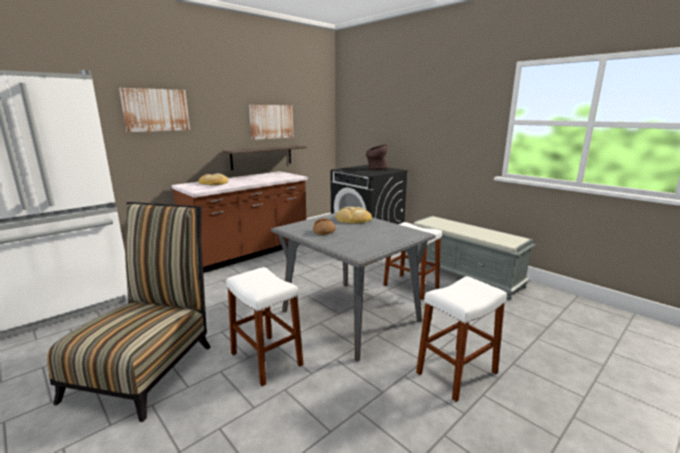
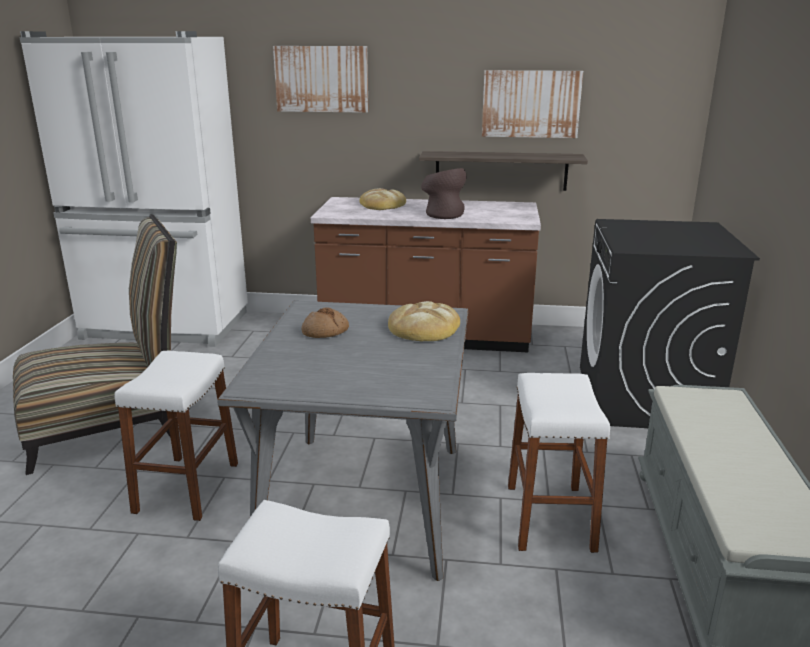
camera: 50 degrees right, 5 degrees up
(375, 168) = (695, 236): brown vase -> brown vase (443, 214)

